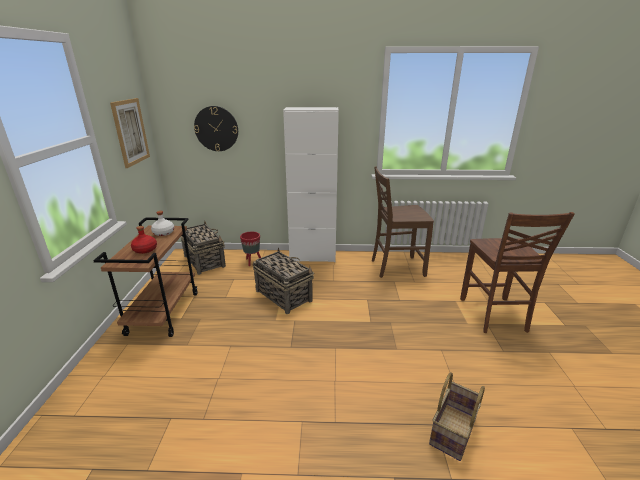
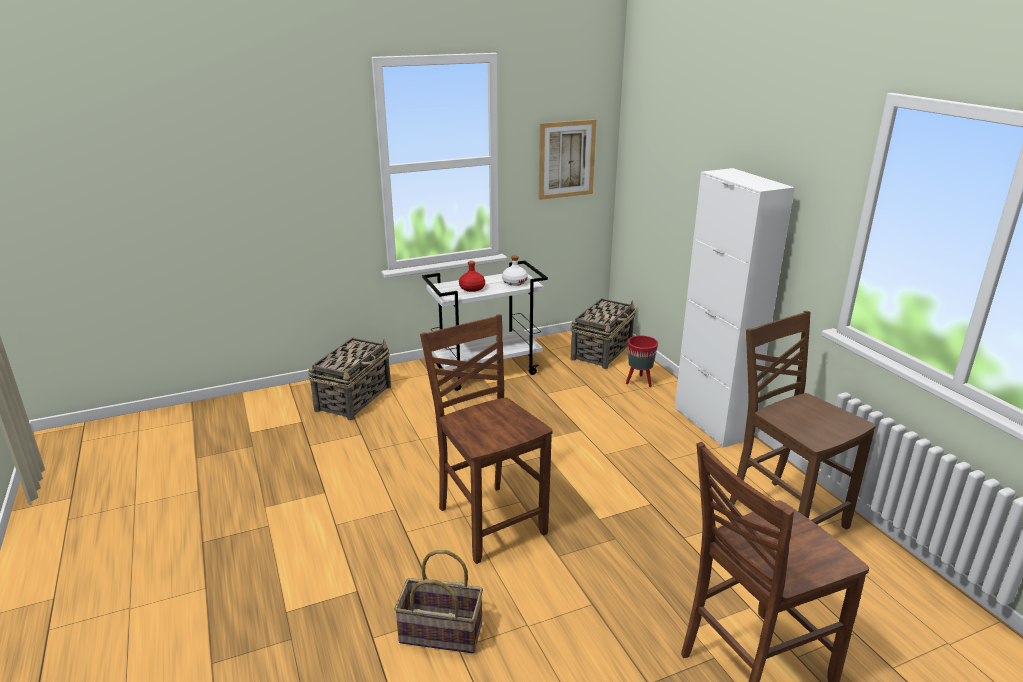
camera: 65 degrees right, 0 degrees up
(163, 312) = (487, 370): brown cart -> white cart
(216, 129) = (666, 177): wall clock -> none
(283, 295) = (588, 430): basket -> basket (354, 398)
(346, 369) = (489, 520): none -> brown chair

